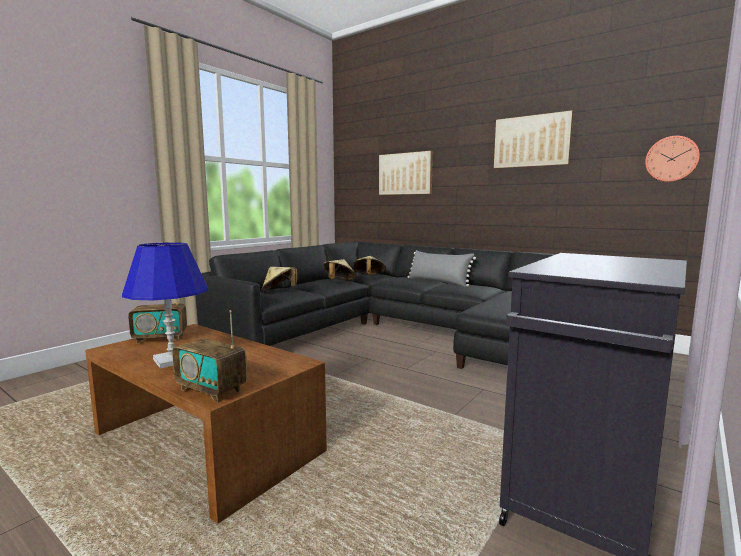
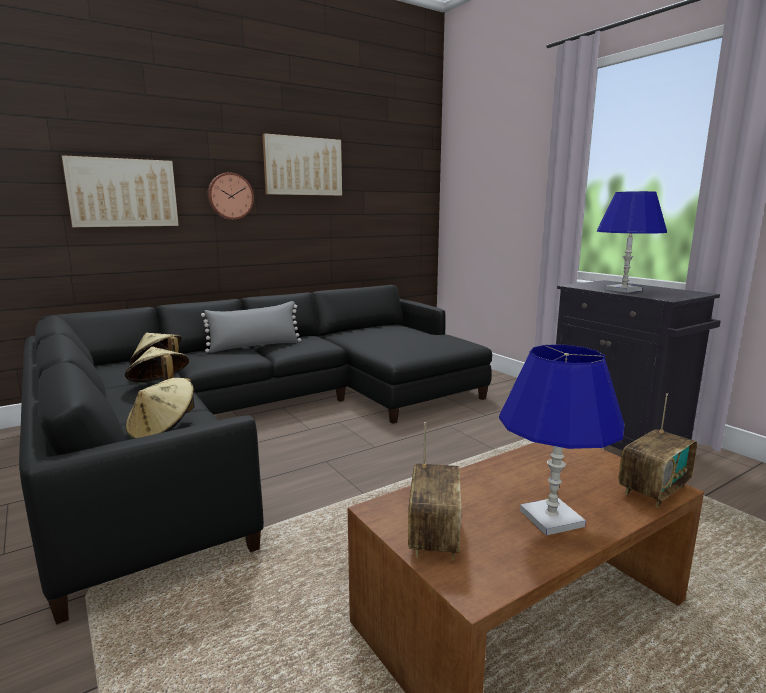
camera: 70 degrees left, 5 degrees up
(581, 262) = (623, 290): none -> blue table lamp
(671, 159) = (409, 197): wall clock -> wall clock (230, 196)

